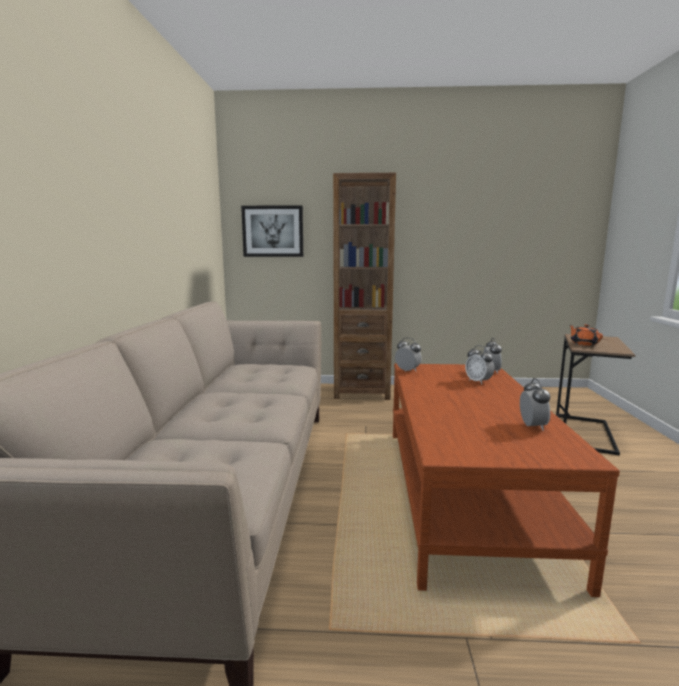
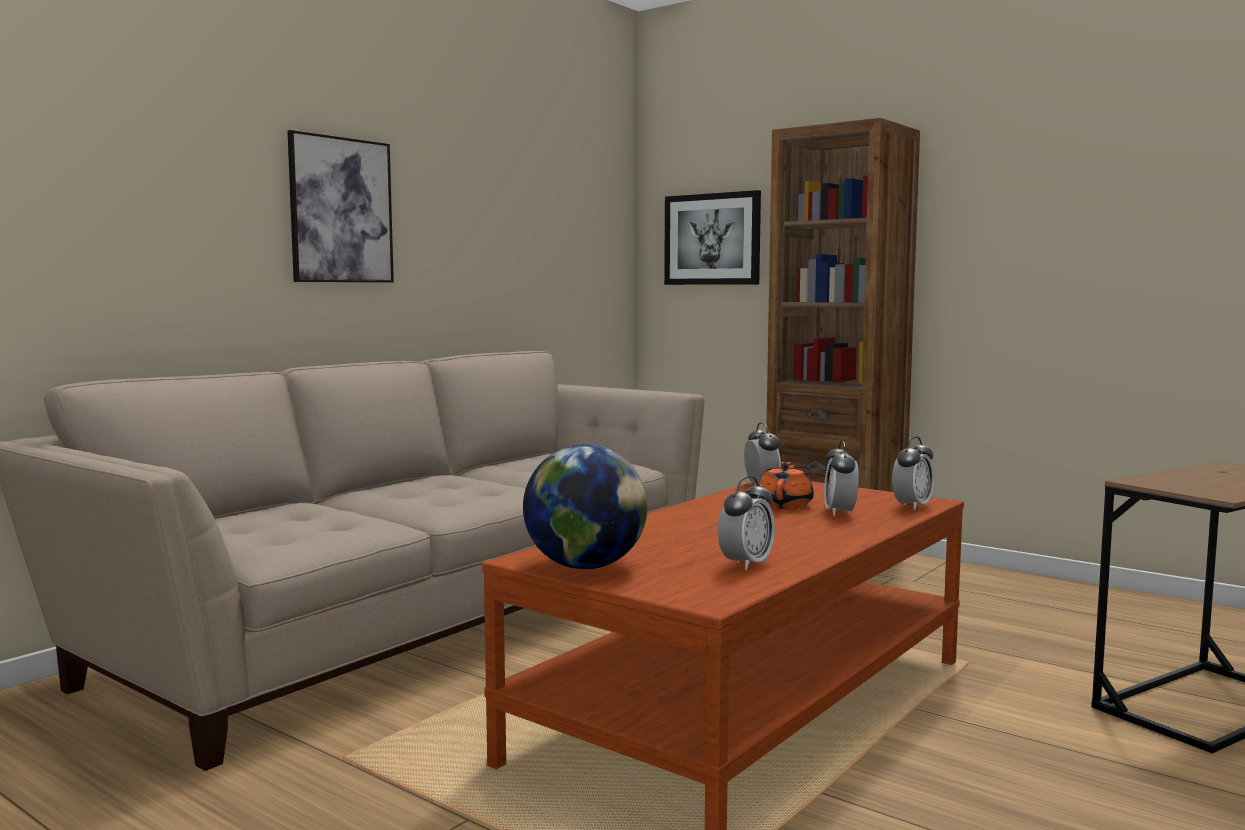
camera: 35 degrees right, 5 degrees down
(103, 207) = (341, 210): none -> picture
(479, 451) = (585, 566): none -> globe
(583, 344) = (1179, 477): orange teapot -> orange teapot (785, 504)

